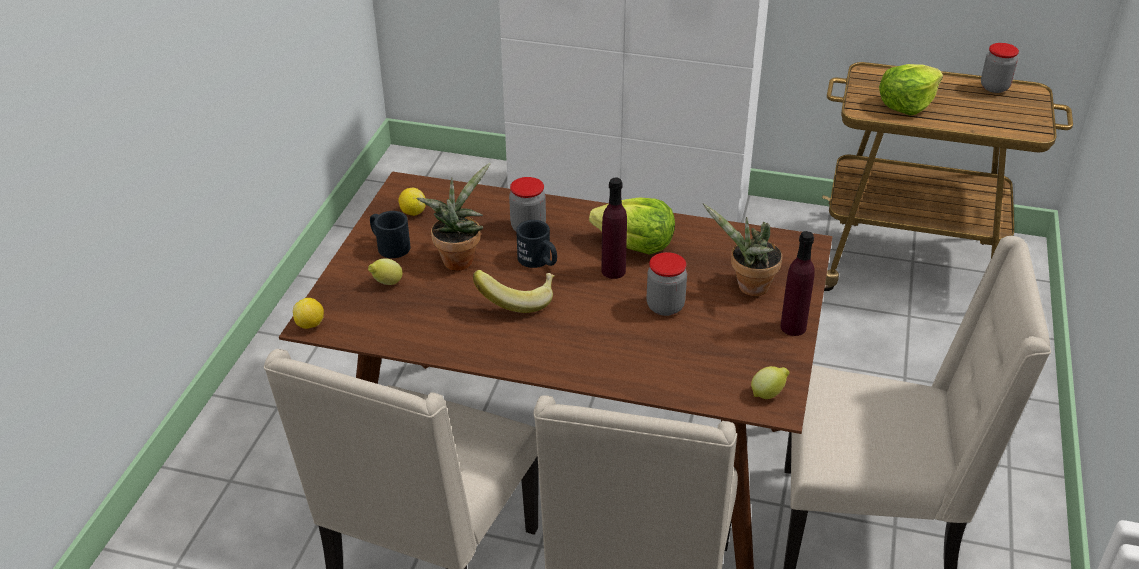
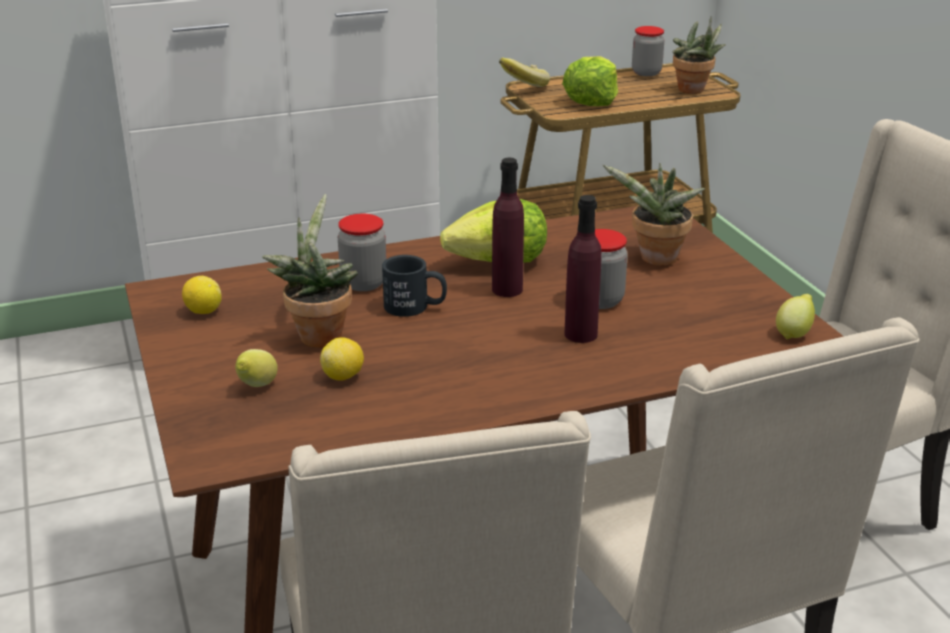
camera: 35 degrees left, 10 degrees down
(310, 325) = (205, 463): lemon -> lemon (343, 376)
(389, 245) = (212, 350): black mug -> none
(517, 300) = (438, 348): banana -> banana (523, 86)
(793, 327) = (738, 276): purple bottle -> purple bottle (580, 334)
(1015, 122) = (694, 91): none -> potted plant

